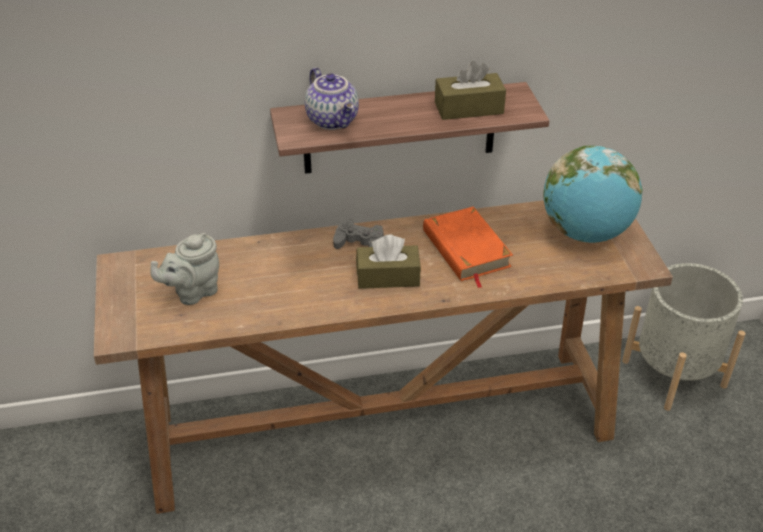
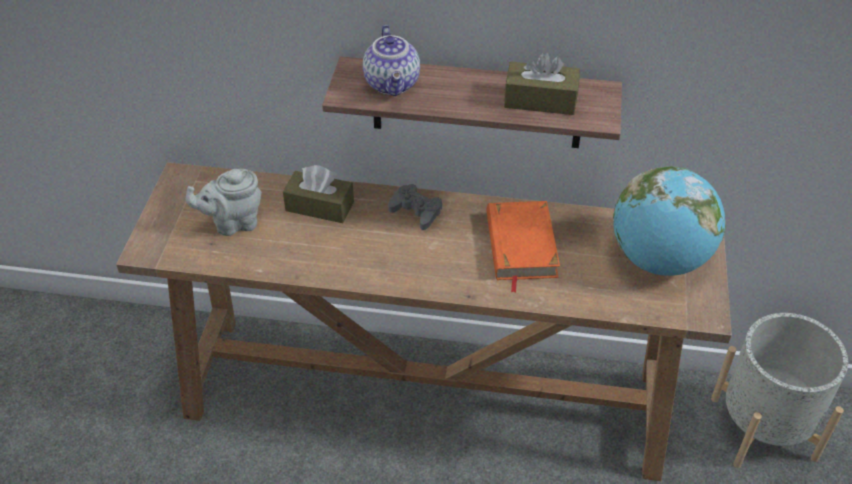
camera: 20 degrees right, 5 degrees up
(388, 277) = (425, 255): brown tissue box -> brown tissue box (319, 206)

